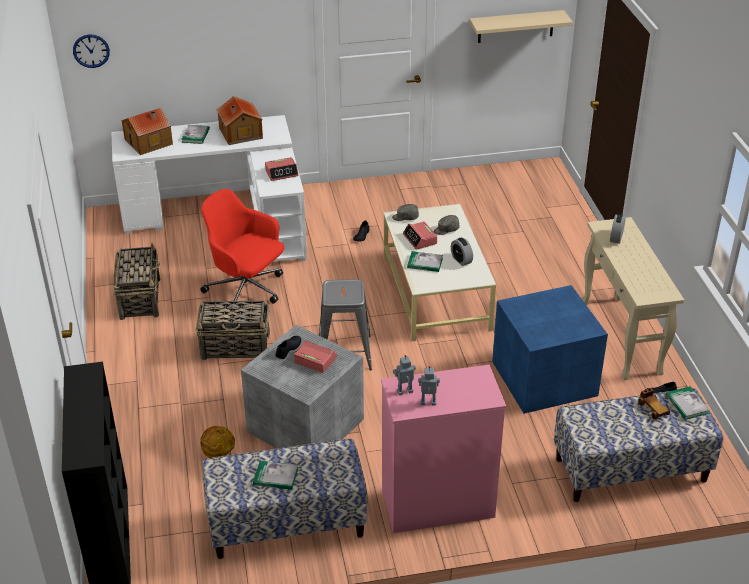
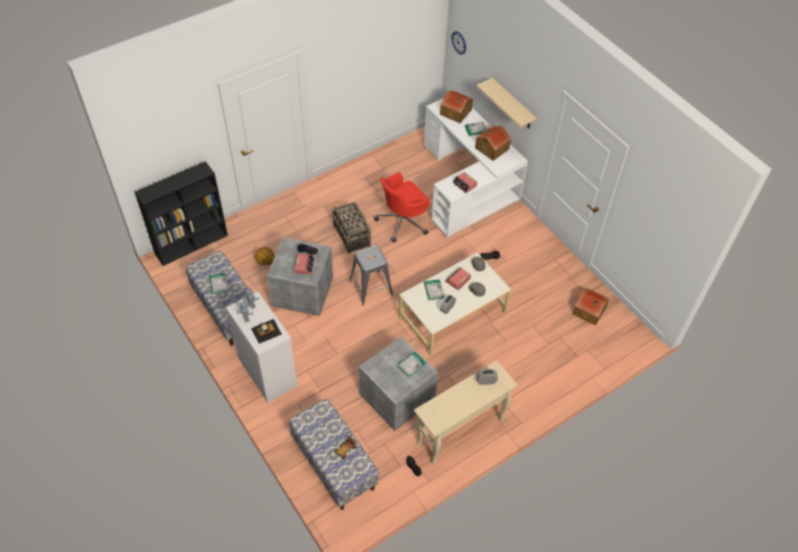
camera: 65 degrees right, 15 degrees up
(140, 298) = (371, 178): basket -> none
(247, 291) = (403, 221): red office chair -> red office chair turned 135 degrees counterclockwise
(436, 504) = (267, 371): pink dresser -> white dresser
(464, 387) = (266, 331): none -> toy car
(492, 189) = (589, 311): none -> toy house
(516, 26) = (660, 235): beige shelf -> beige shelf (512, 104)
(546, 379) = (397, 398): blue storage box -> grey storage box
(687, 404) = (358, 468): book -> book (411, 365)

